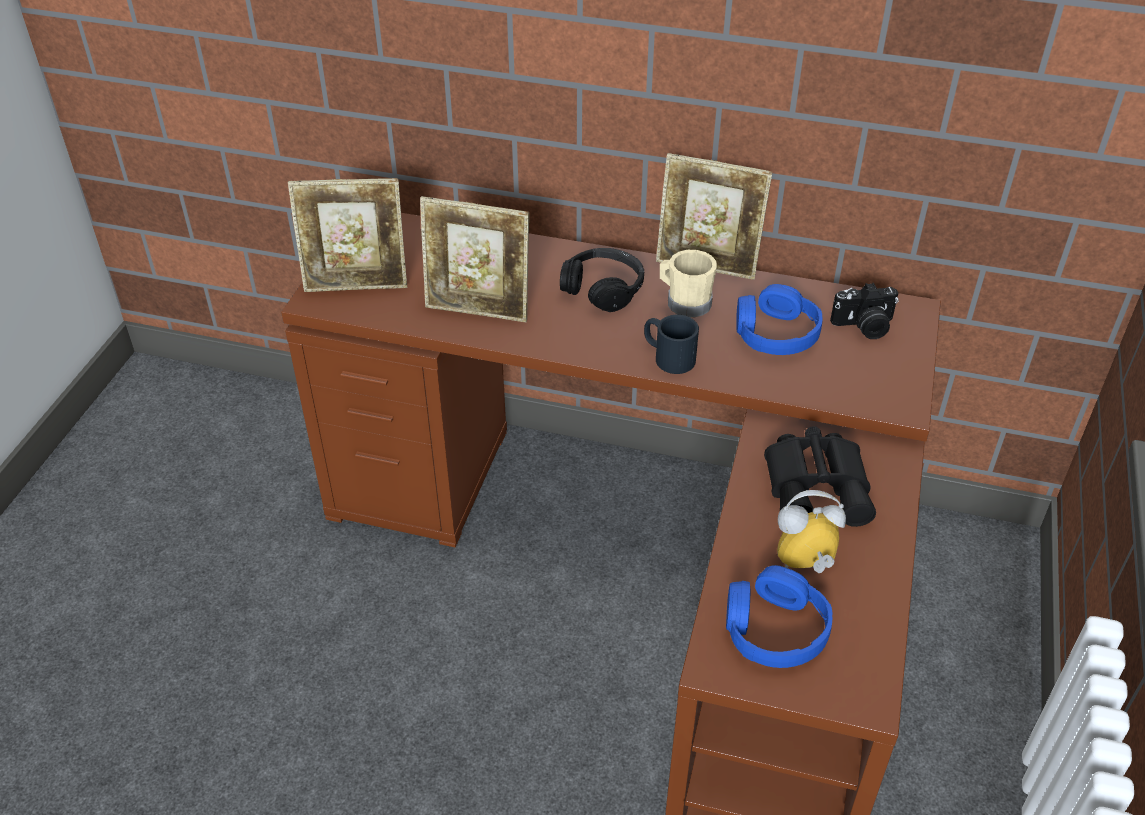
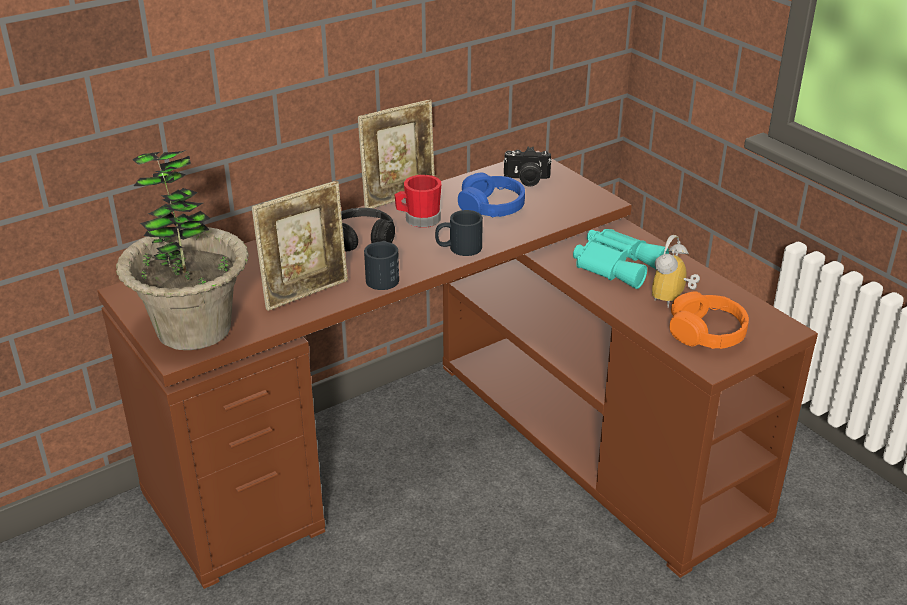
camera: 50 degrees left, 10 degrees down
(357, 286) = (194, 329): picture frame -> potted plant
(558, 339) = (383, 276): none -> black mug
(684, 302) = (418, 220): beige mug -> red mug
(774, 629) = (707, 332): blue headphones -> orange headphones
(818, 486) = (617, 264): black binoculars -> turquoise binoculars
(864, 327) = (526, 180): camera -> camera turned 60 degrees clockwise

